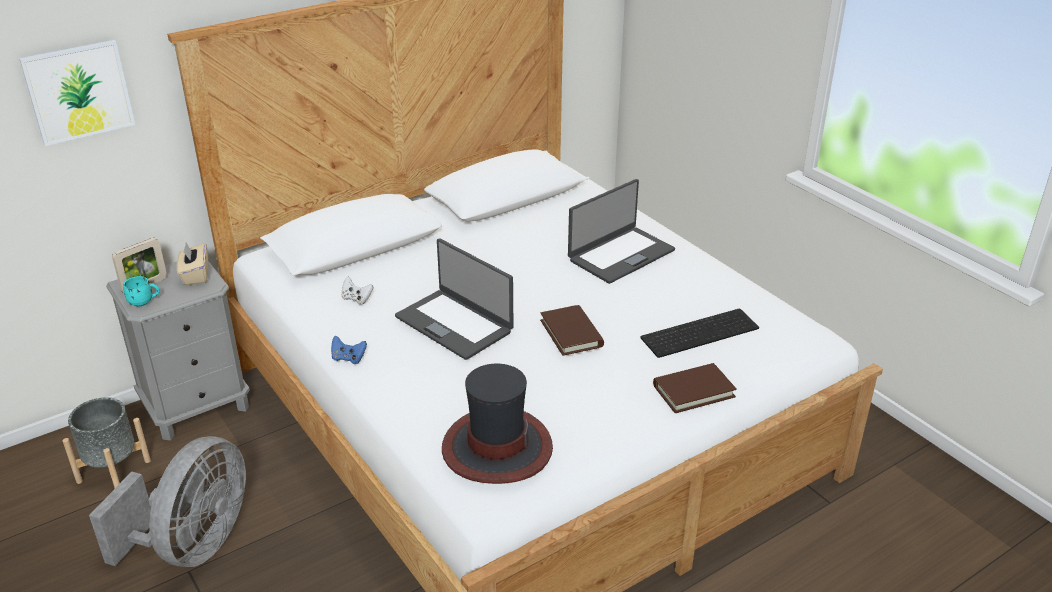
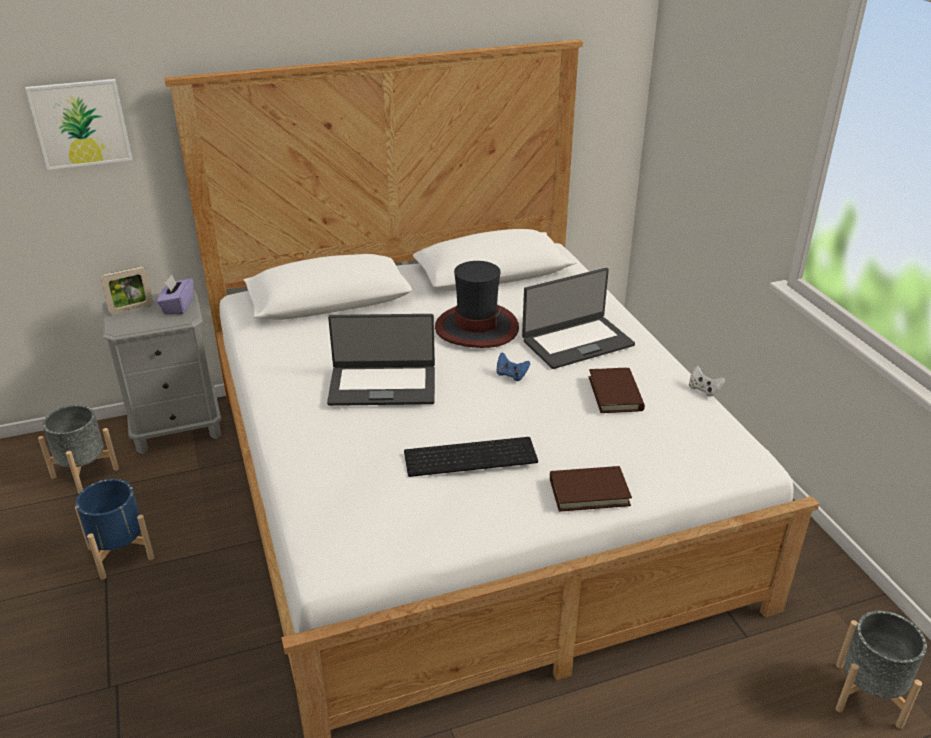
camera: 15 degrees right, 0 degrees up
(144, 301) = (123, 323): turquoise mug -> none
(194, 545) = (120, 553): grey fan -> blue planter
(195, 275) = (178, 306): beige tissue box -> purple tissue box
(348, 358) = (270, 402): blue game controller -> blue game controller (511, 375)
(356, 299) = (306, 348): white game controller -> white game controller (704, 390)
(455, 323) = (382, 385): laptop -> laptop turned 60 degrees counterclockwise
(496, 448) = (361, 514): hat -> hat (476, 327)
(571, 333) = (490, 412): brown book -> brown book (615, 393)
(699, 332) = (623, 431): keyboard -> keyboard (471, 455)
(945, 531) = (867, 694): none -> grey planter

